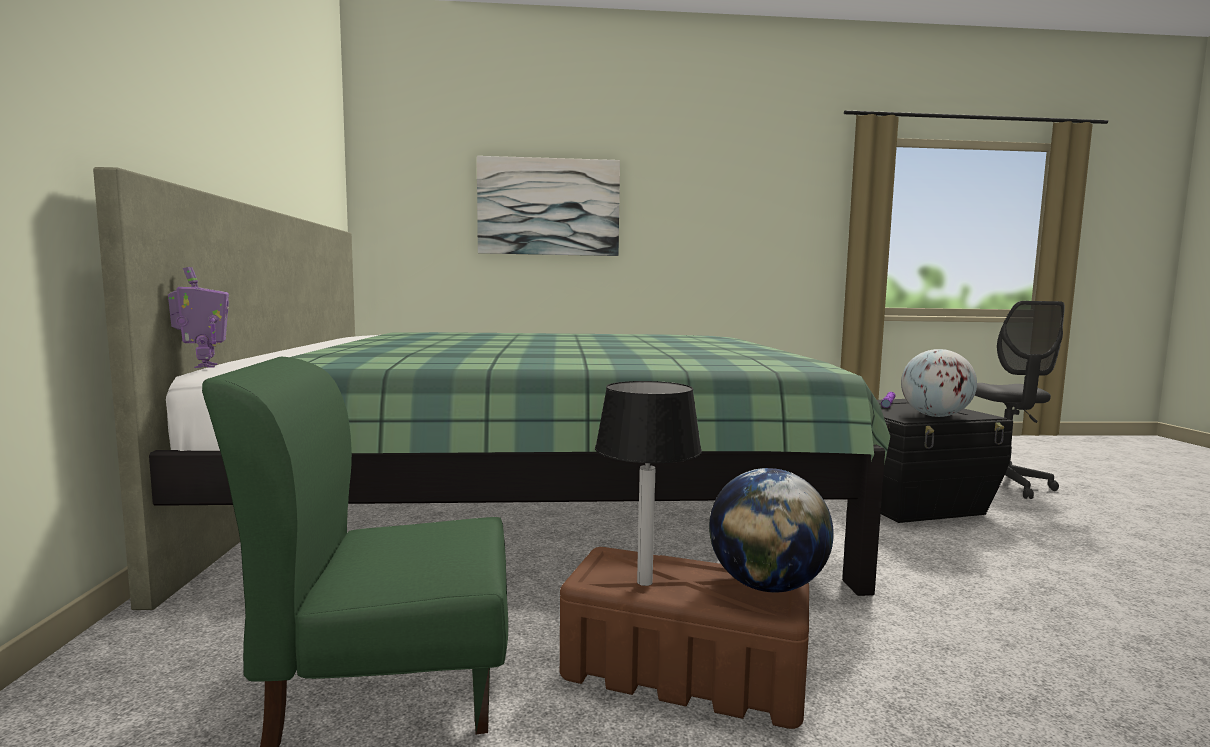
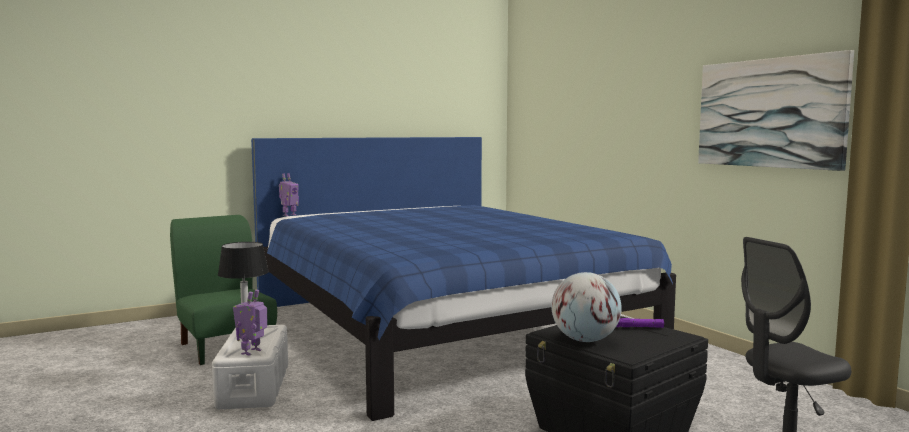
camera: 65 degrees right, 0 degrees up
(535, 501) = (441, 328): green bed -> blue bed
(548, 207) = (599, 109): picture -> picture (769, 113)
(681, 671) = (254, 385): brown storage box -> white storage box
(767, 586) = (252, 352): globe -> toy robot

